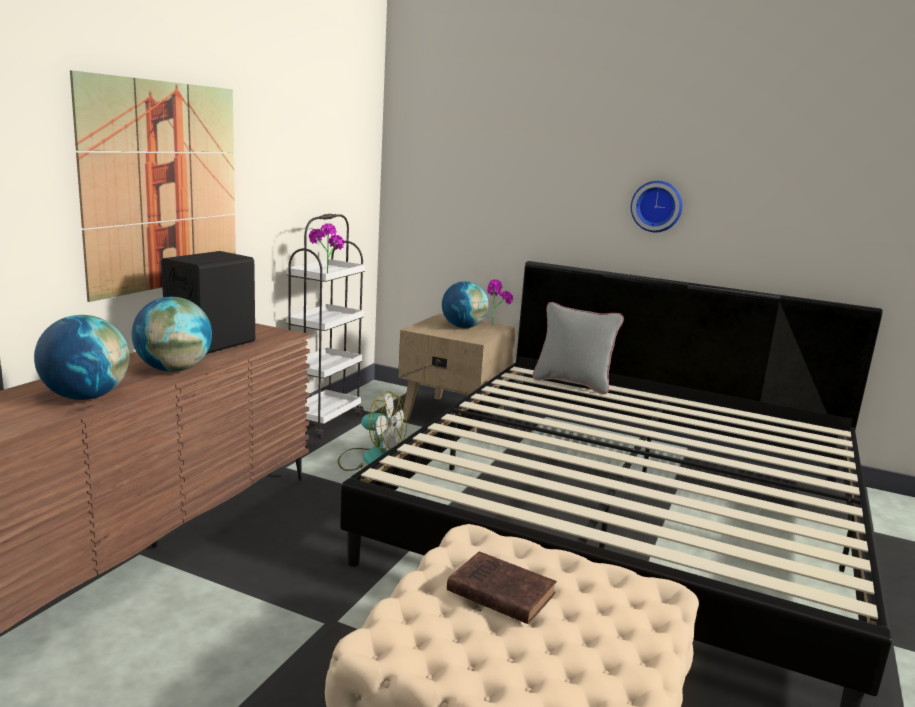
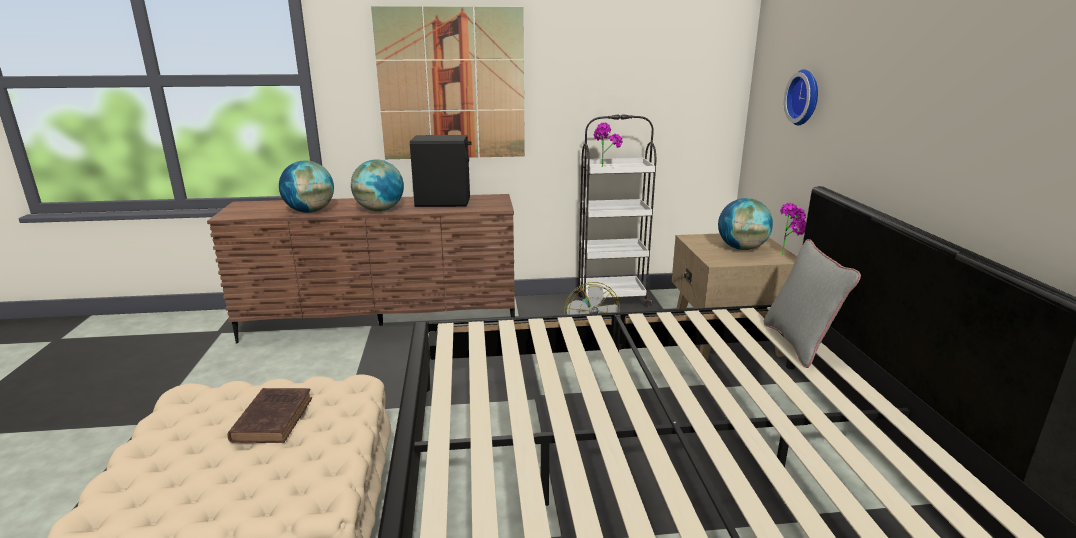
camera: 60 degrees right, 5 degrees up
(657, 206) = (962, 126): wall clock -> wall clock (805, 97)

